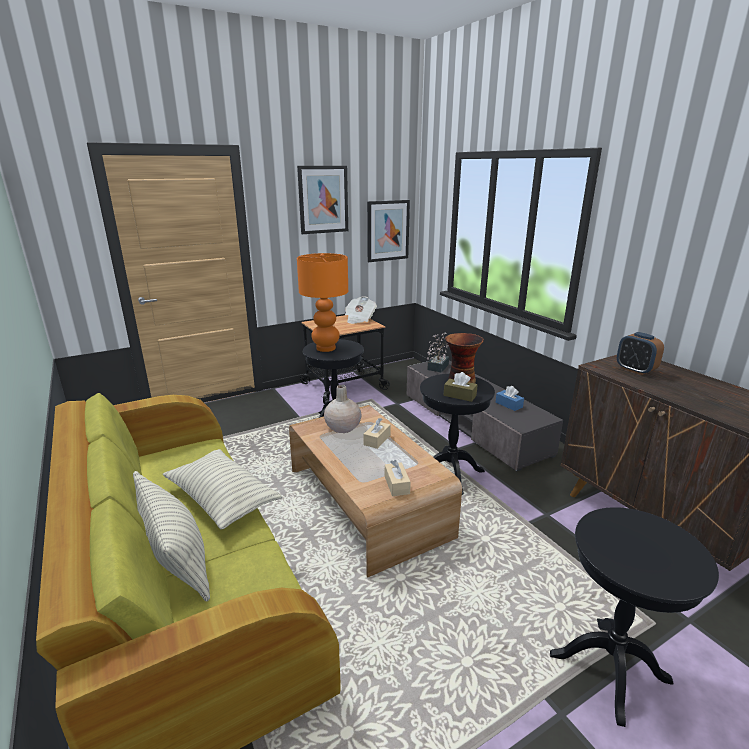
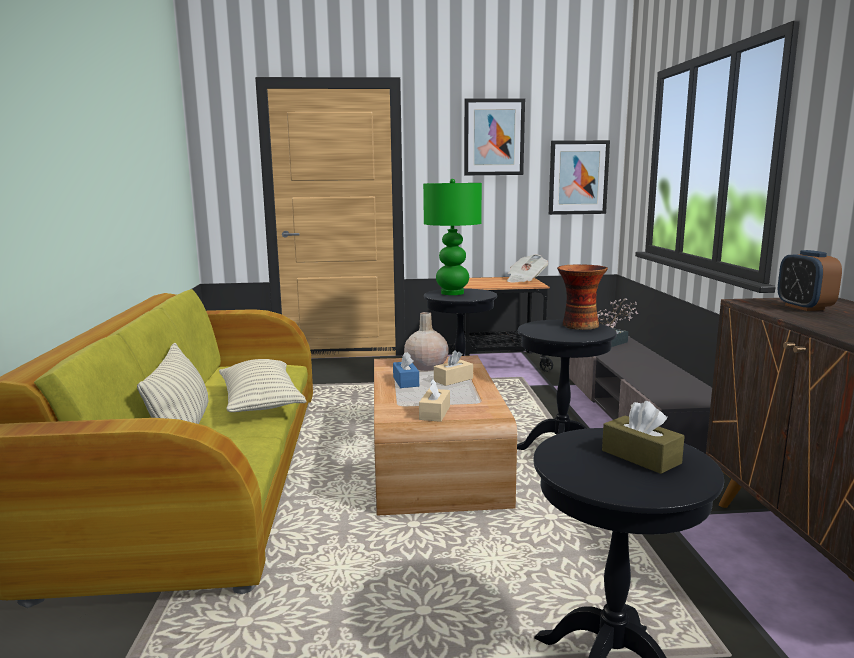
camera: 25 degrees right, 10 degrees down
(325, 348) = (452, 293): orange table lamp -> green table lamp
(460, 395) = (560, 334): brown tissue box -> brown tissue box (641, 457)
(509, 405) = (673, 383): blue tissue box -> blue tissue box (406, 381)

